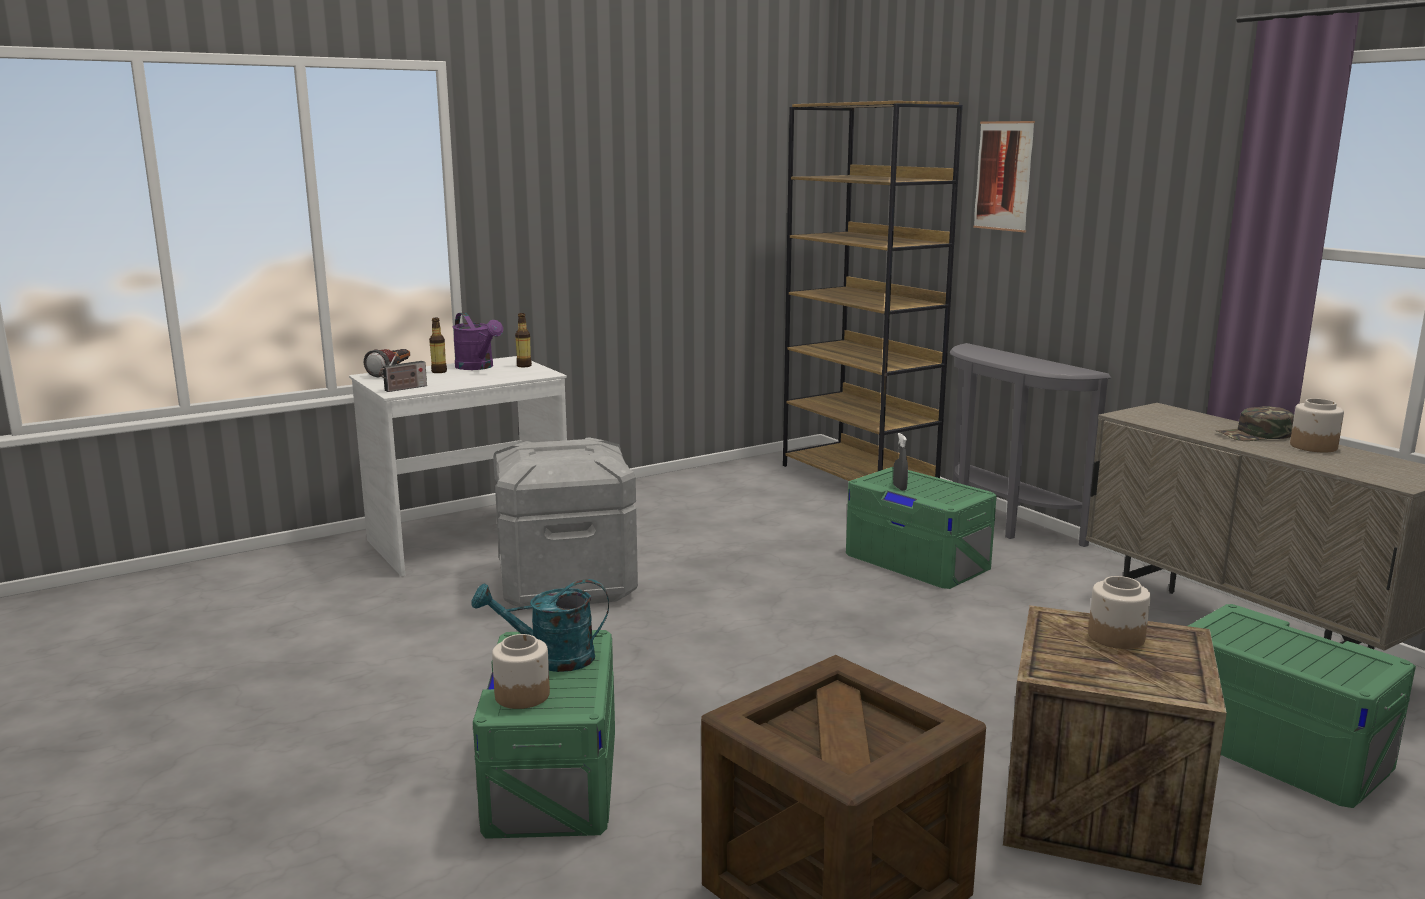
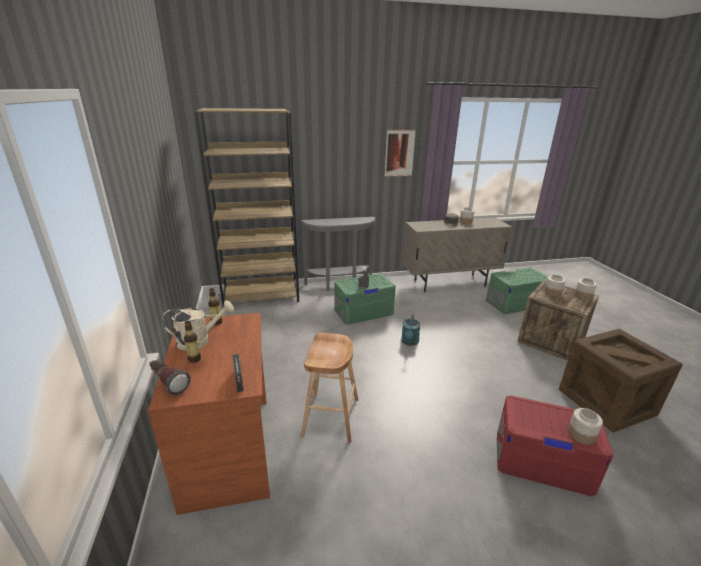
camera: 70 degrees left, 10 degrees up
(469, 541) = (230, 450): white desk -> brown desk
(478, 367) = (199, 340): purple watering can -> beige watering can
(550, 659) = (541, 419): turquoise watering can -> turquoise watering can (409, 342)
(552, 778) = (542, 461): green storage box -> red storage box
(566, 584) = (331, 417): grey storage box -> brown stool
(1003, 176) = (312, 143): picture -> picture (399, 153)
(1163, 682) = (582, 296): none -> jar

